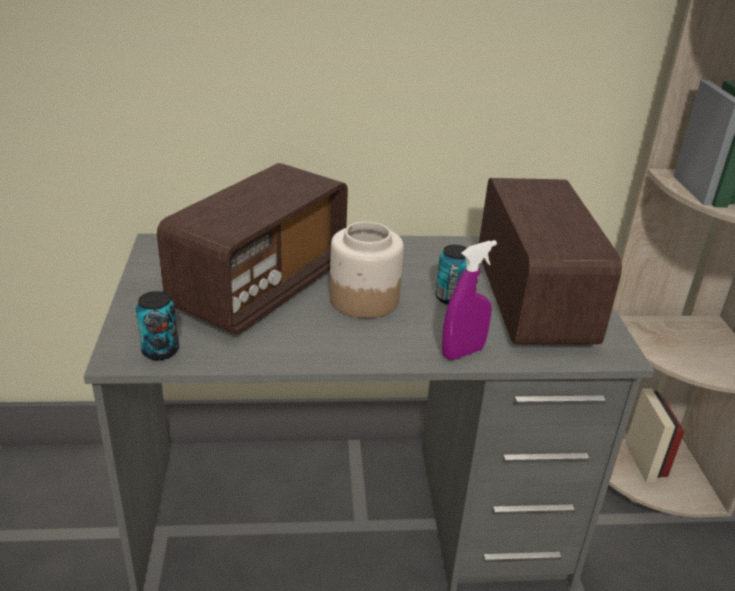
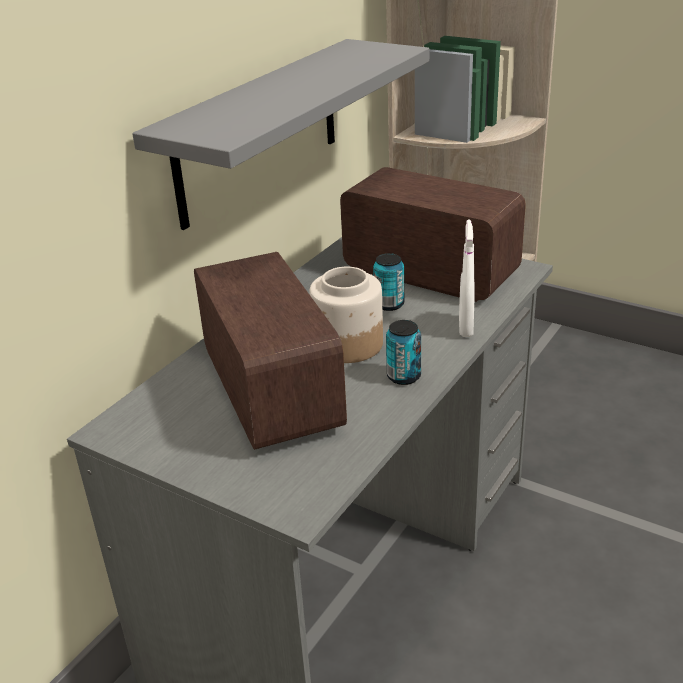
camera: 50 degrees left, 0 degrees up
(160, 351) = (314, 482): can -> can (403, 376)
(440, 86) = (259, 131): none -> grey shelf
(462, 352) = (465, 327): purple spray bottle -> white spray bottle

